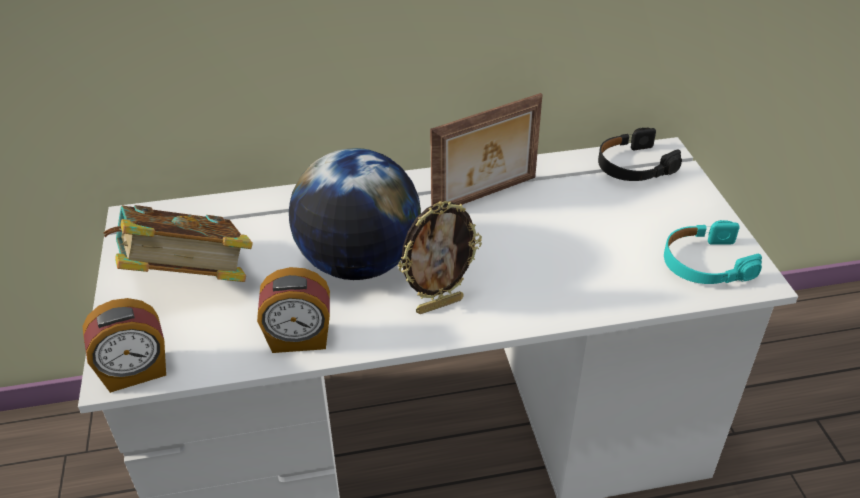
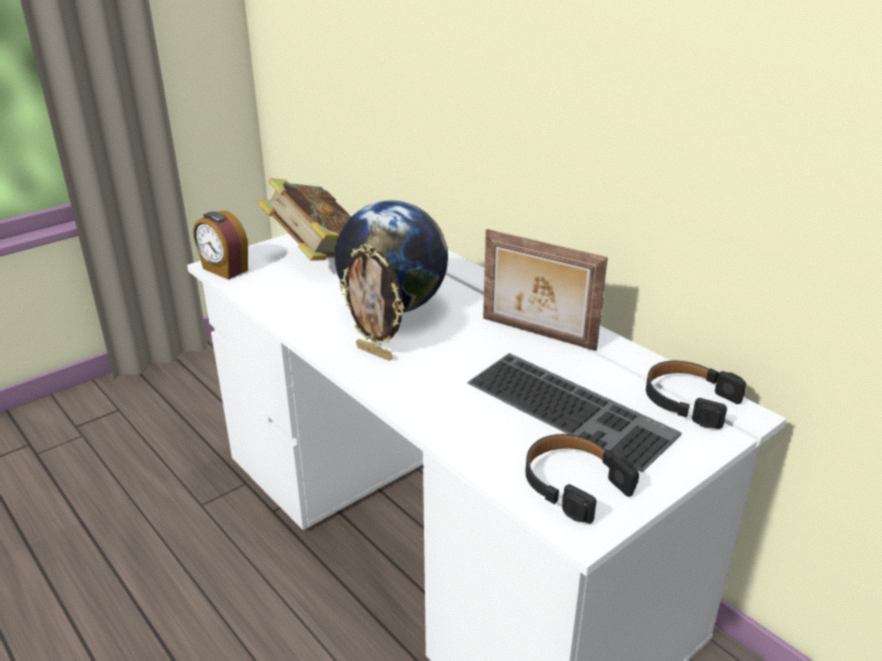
camera: 60 degrees right, 10 degrees down
(299, 339) = (293, 310): alarm clock -> none
(608, 223) = (573, 407): none -> keyboard
(705, 263) = (573, 484): turquoise headphones -> black headphones

